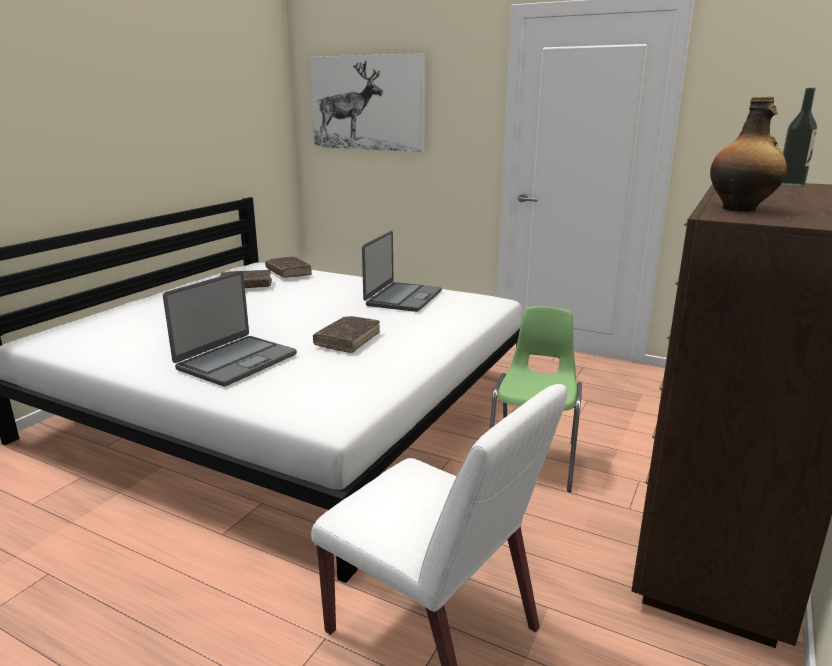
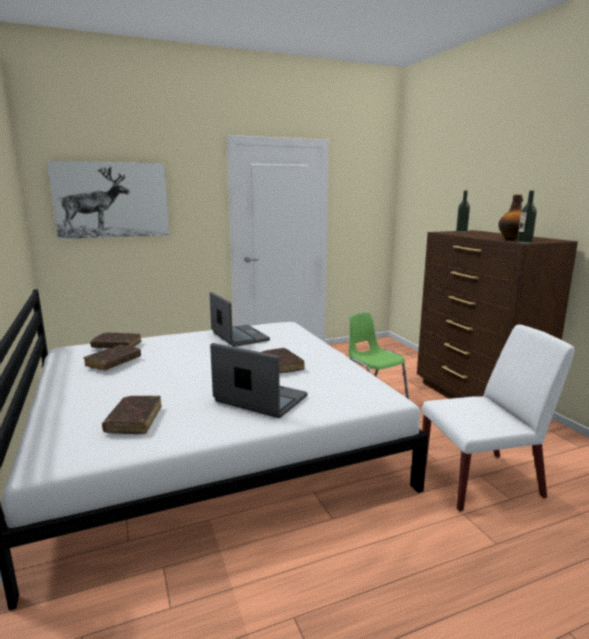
camera: 50 degrees left, 5 degrees down
(134, 335) = (134, 420): none -> brown book
(236, 361) = (260, 400): laptop -> laptop turned 45 degrees counterclockwise
(716, 216) = (524, 242): none -> bottle

